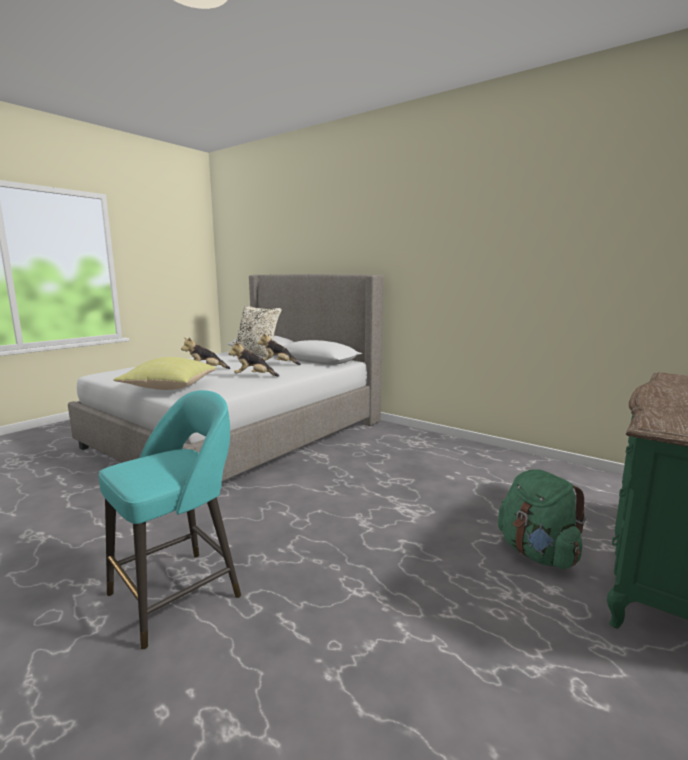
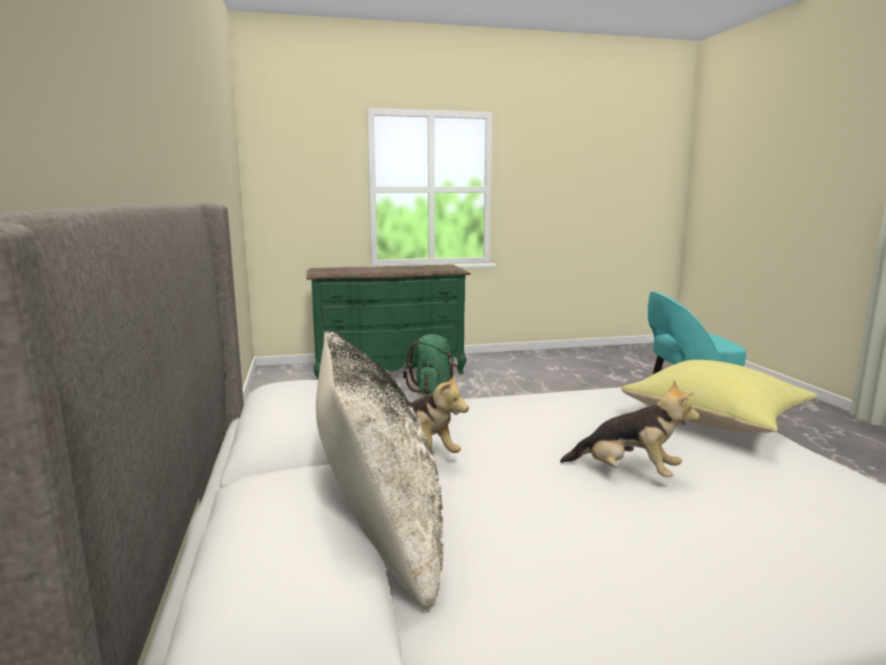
camera: 140 degrees left, 0 degrees up
(253, 377) = (537, 418): plush toy -> none

